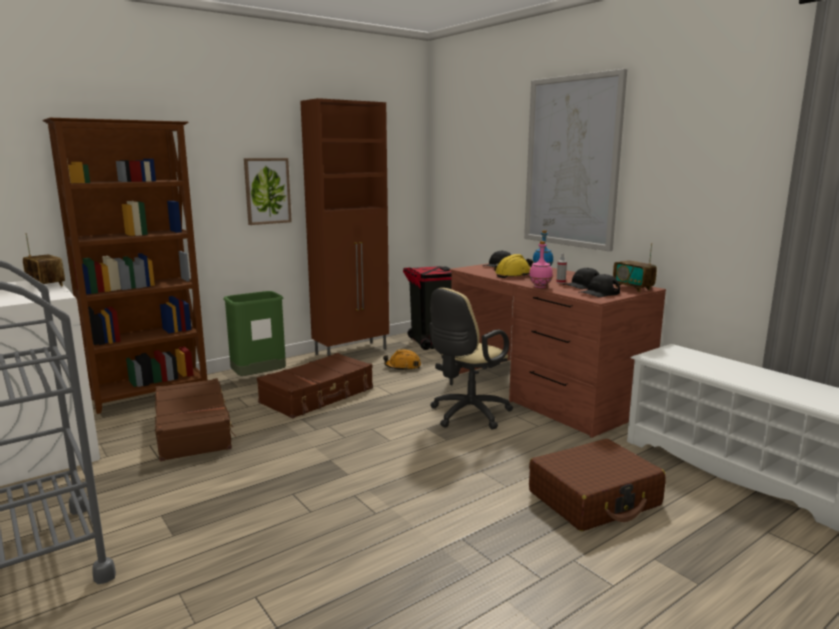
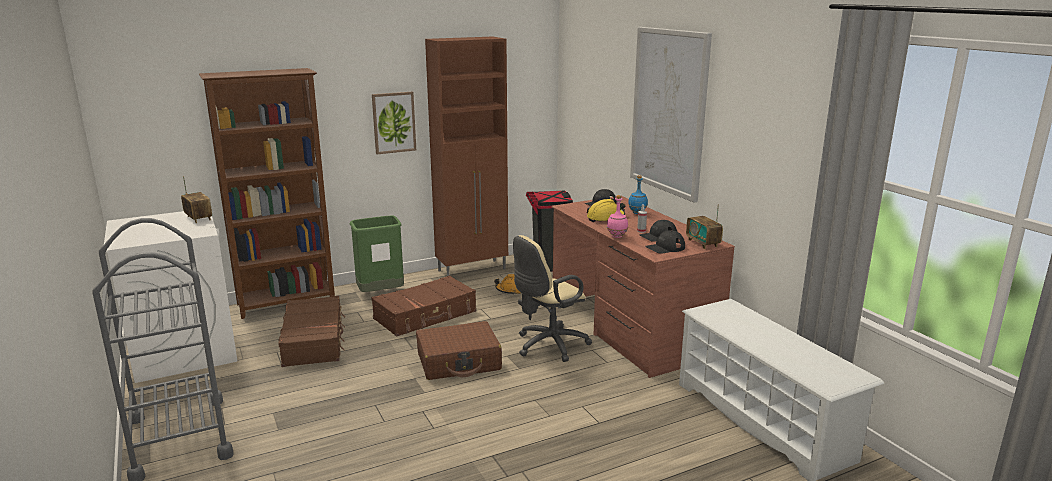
camera: 10 degrees right, 5 degrees up
(594, 499) = (618, 434): brown suitcase -> brown suitcase (459, 362)

